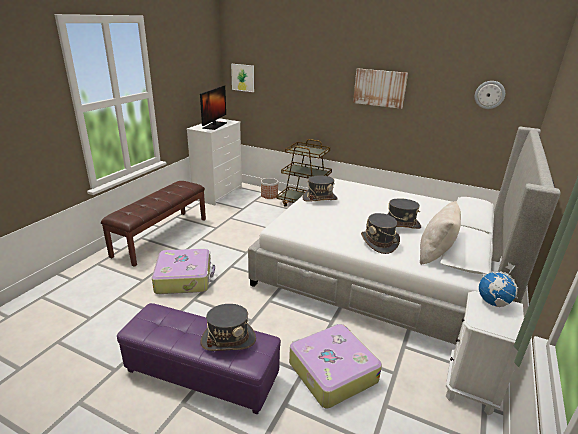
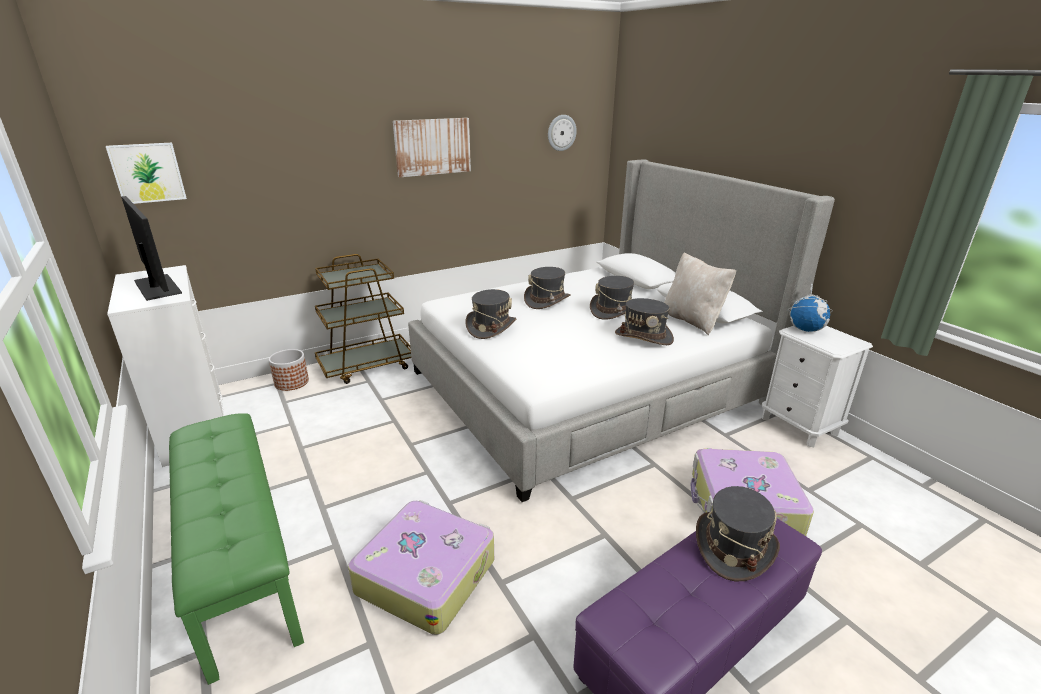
camera: 55 degrees left, 0 degrees up
(161, 236) = (239, 560): brown bench -> green bench
(377, 202) = (547, 301): none -> grey hat

